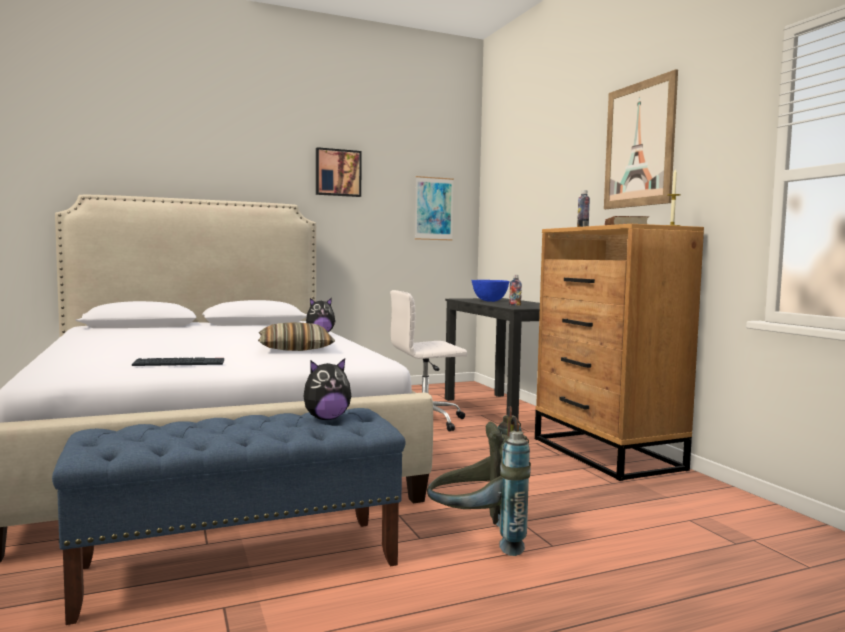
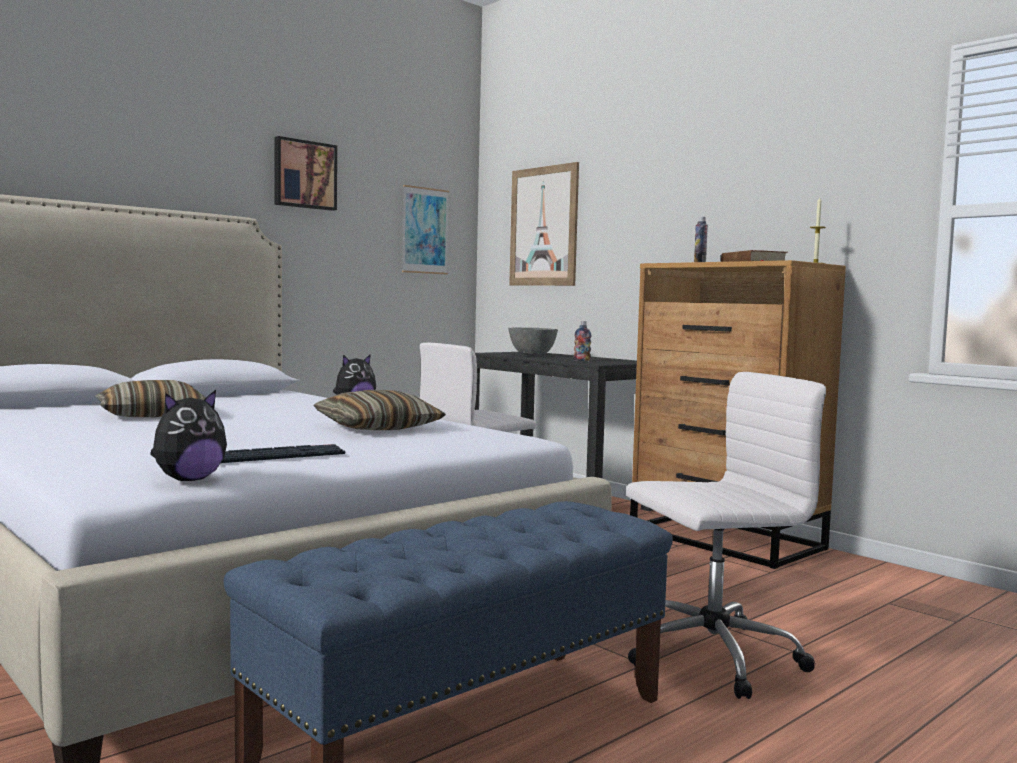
camera: 20 degrees left, 0 degrees up
(179, 335) = (151, 415): none -> pillow
(326, 418) = (554, 518): plush toy -> plush toy (188, 480)
(478, 539) = (709, 655): grey backpack -> white office chair
(490, 301) = (532, 355): blue bowl -> grey bowl
(639, 144) = (747, 164): picture -> picture (543, 226)

